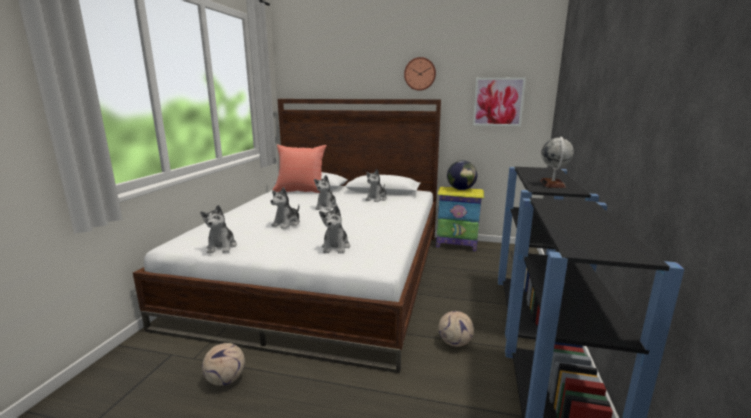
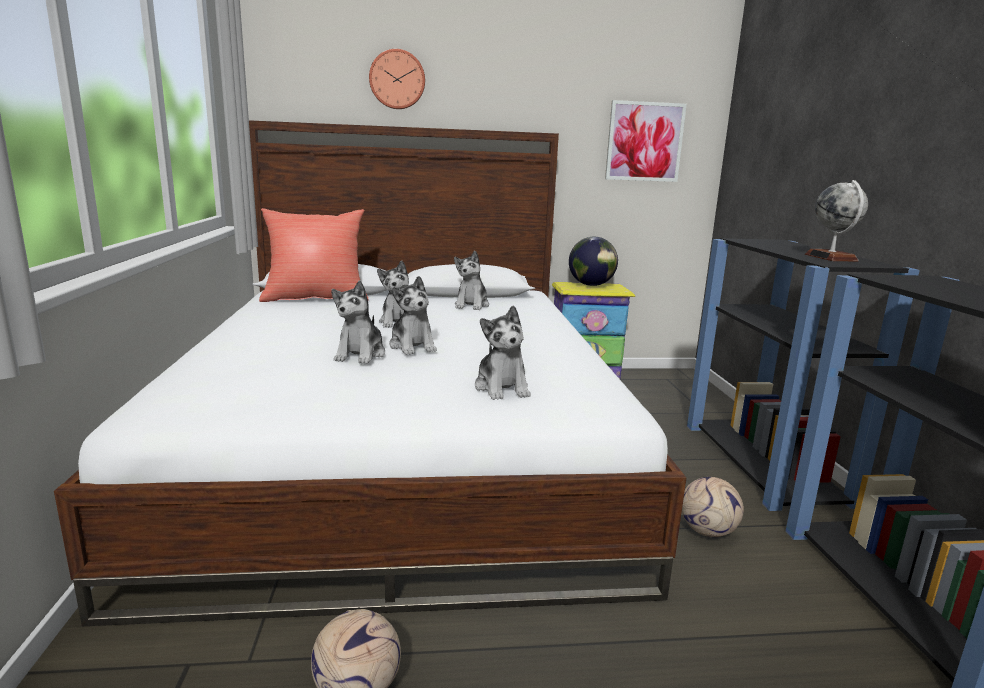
camera: 20 degrees left, 0 degrees up
(222, 247) = (271, 409): plush toy -> plush toy (412, 346)
(420, 74) = (521, 88): wall clock -> wall clock (397, 79)

